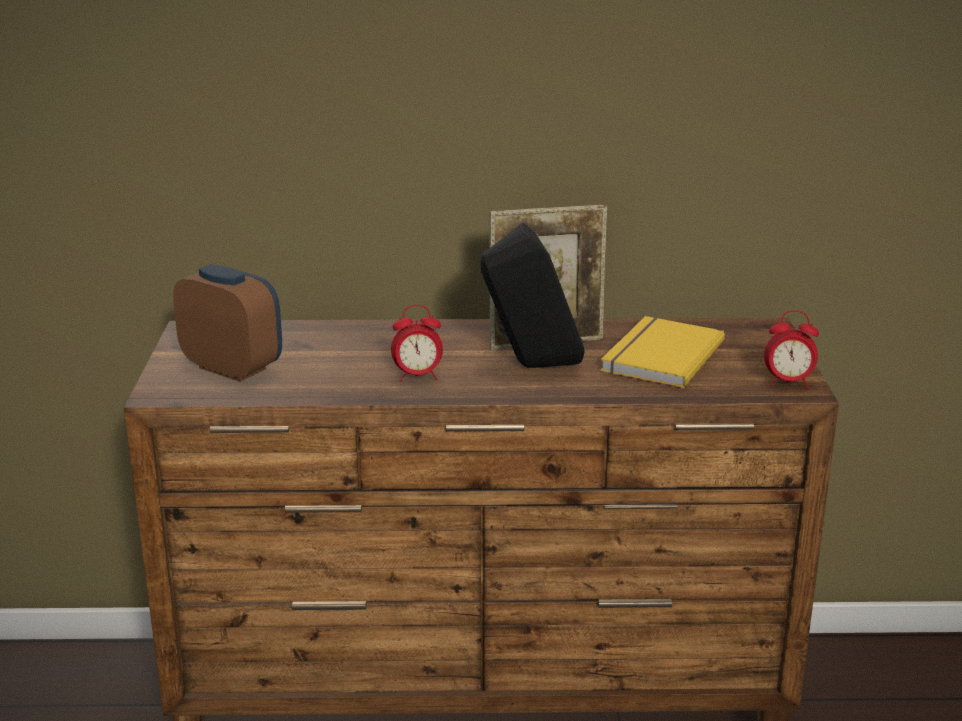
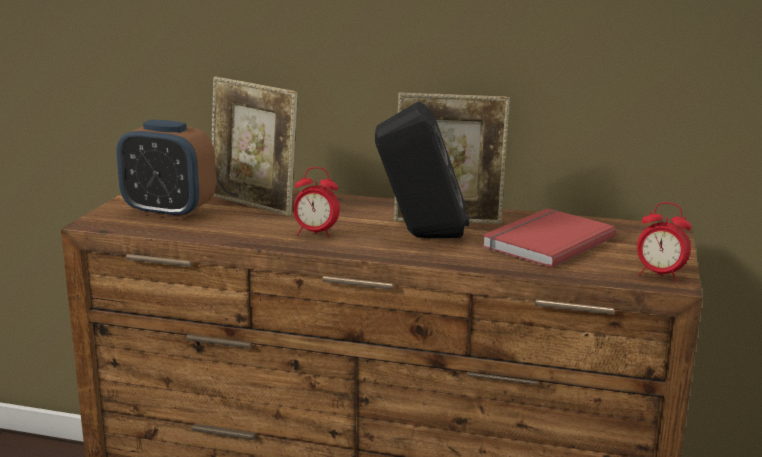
camera: 15 degrees right, 5 degrees down
(232, 368) = (168, 212): alarm clock -> alarm clock turned 150 degrees clockwise
(322, 346) = (253, 205): none -> picture frame
(659, 356) = (545, 241): yellow book -> red book

